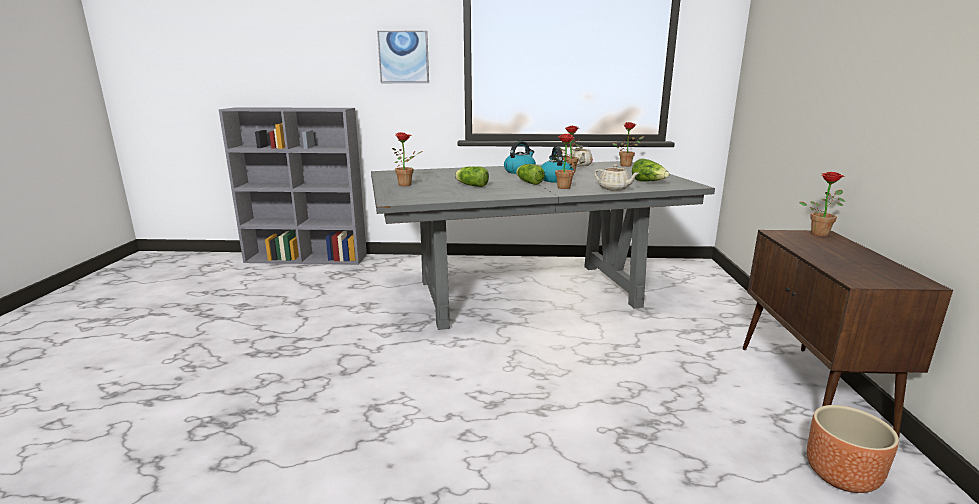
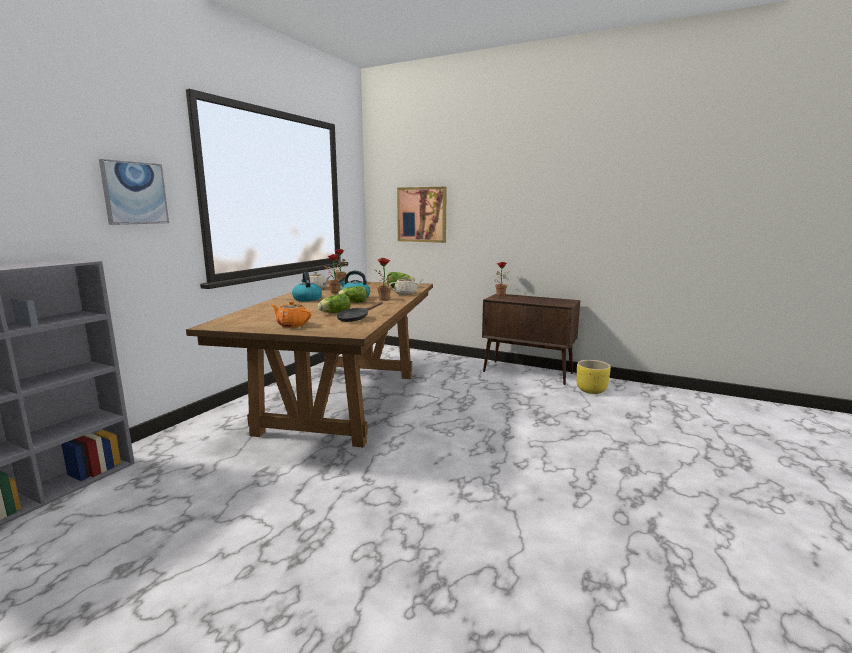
camera: 65 degrees left, 5 degrees down
(407, 184) = (292, 325): potted plant -> orange teapot
(454, 193) = (355, 318): none -> black frying pan
(527, 293) = (343, 401): grey dining table -> brown dining table
(783, 79) = (422, 214): none -> picture
(840, 476) = (591, 390): brown planter -> yellow planter

